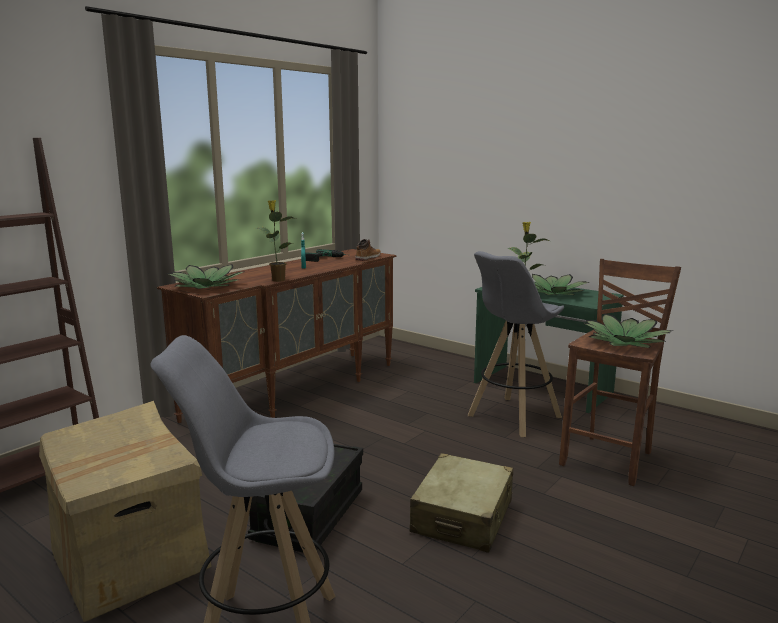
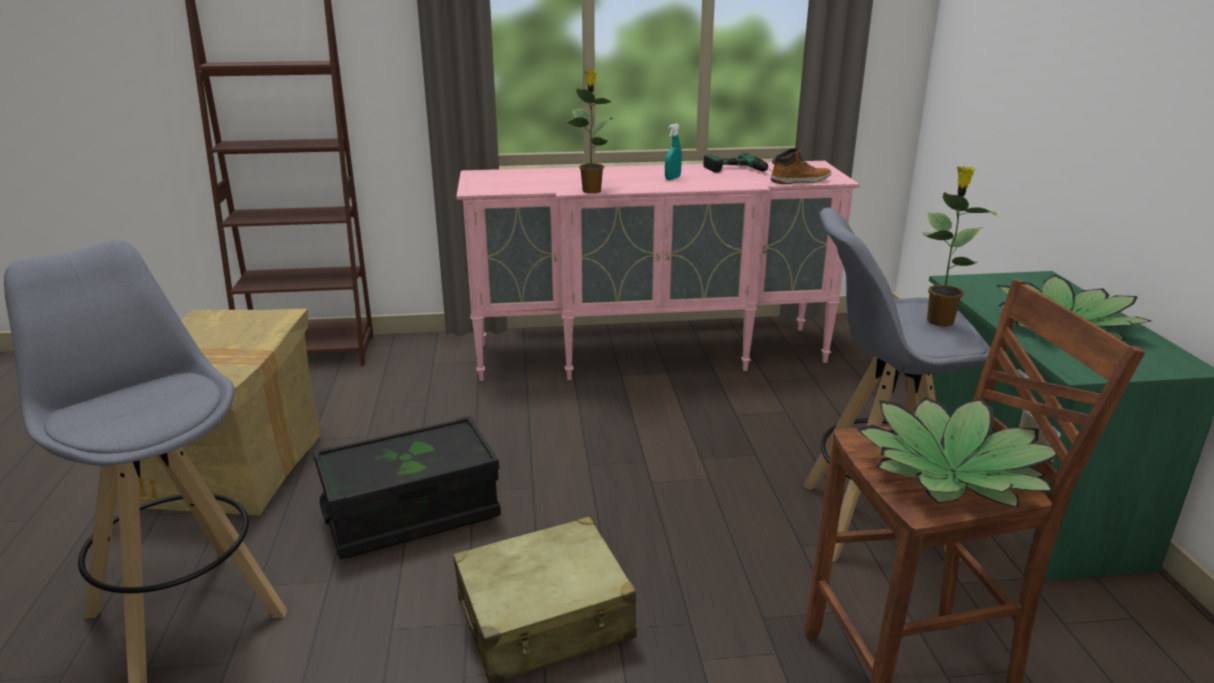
camera: 45 degrees right, 10 degrees up
(206, 286) = (500, 181): potted plant -> none
(297, 391) = (651, 354): brown cabinet -> pink cabinet

